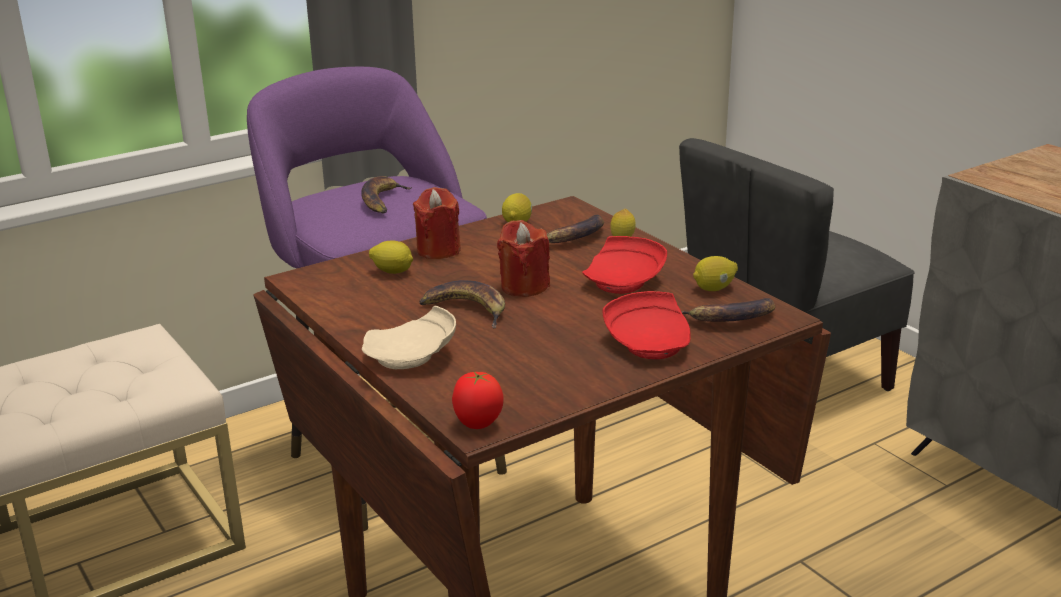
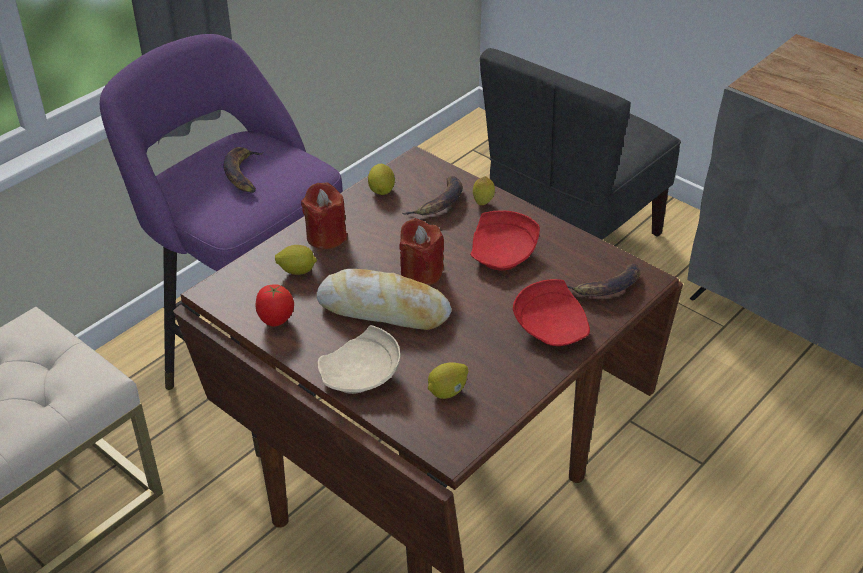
camera: 15 degrees left, 15 degrees up
(467, 309) = (383, 310): banana -> bread
(478, 424) = (450, 446): tomato -> tomato (276, 321)
(714, 289) = (580, 252): lemon -> lemon (447, 391)

